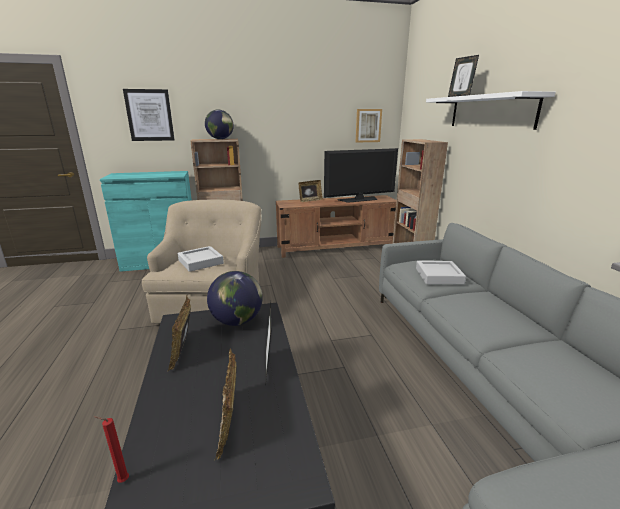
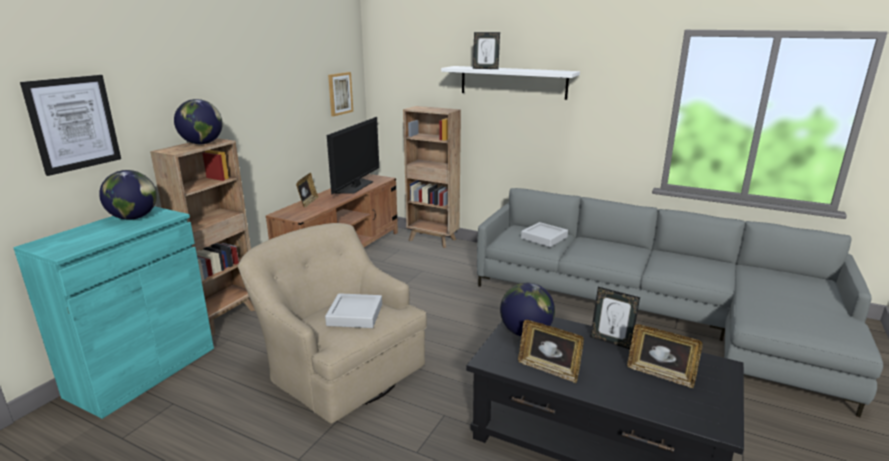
camera: 50 degrees left, 0 degrees up
(122, 481) = (687, 426): red candle -> none
(166, 173) = (134, 218): none -> globe

